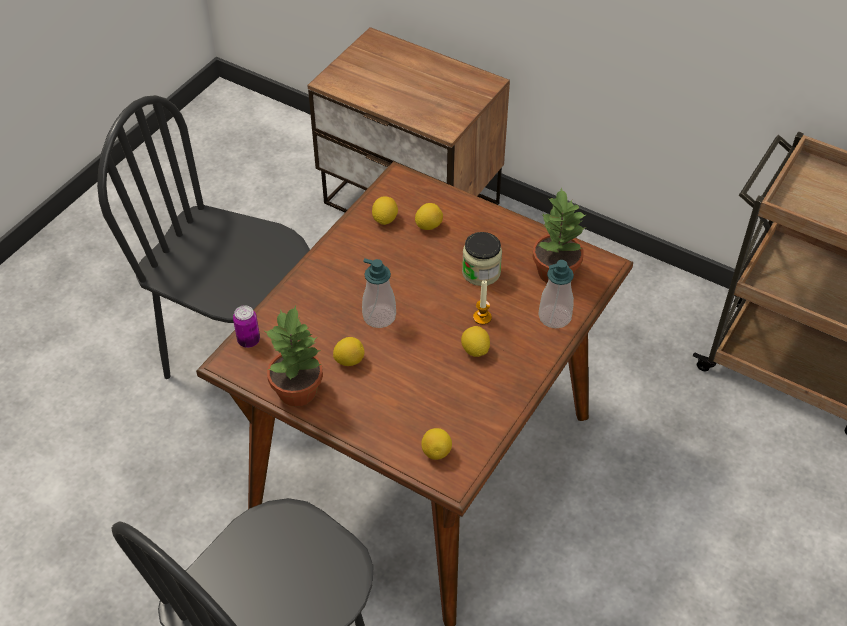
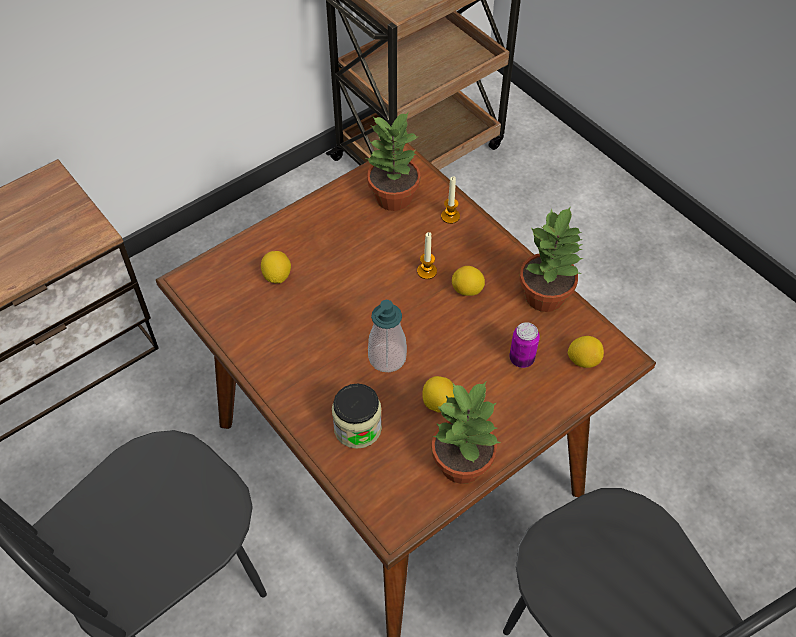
camera: 70 degrees left, 5 degrees up
(248, 340) = (368, 495): can -> can (521, 359)
(385, 219) = (246, 312): lemon -> none
(481, 272) = (366, 253): jar -> jar (357, 428)
(497, 408) = (546, 296): none -> potted plant
(554, 317) = (450, 216): soap dispenser -> candle

